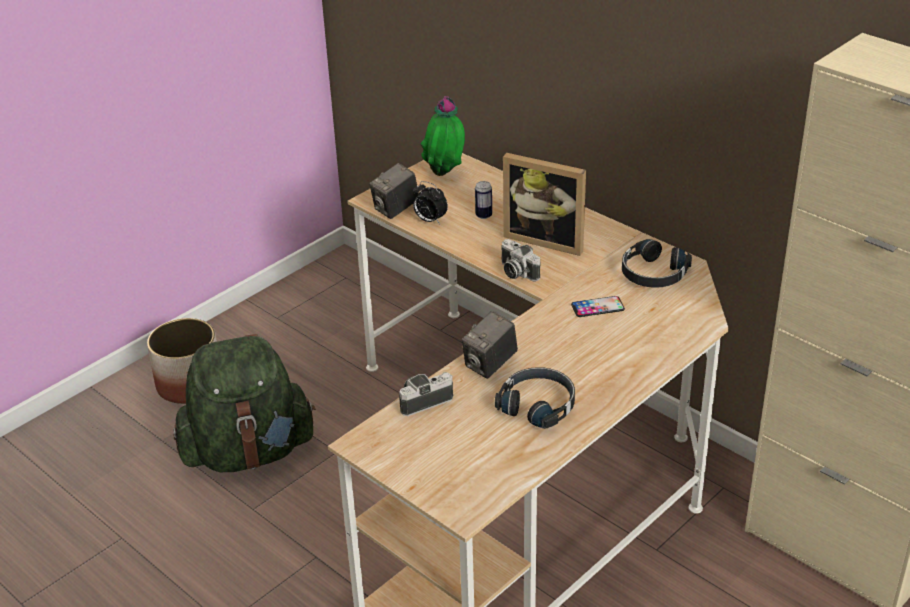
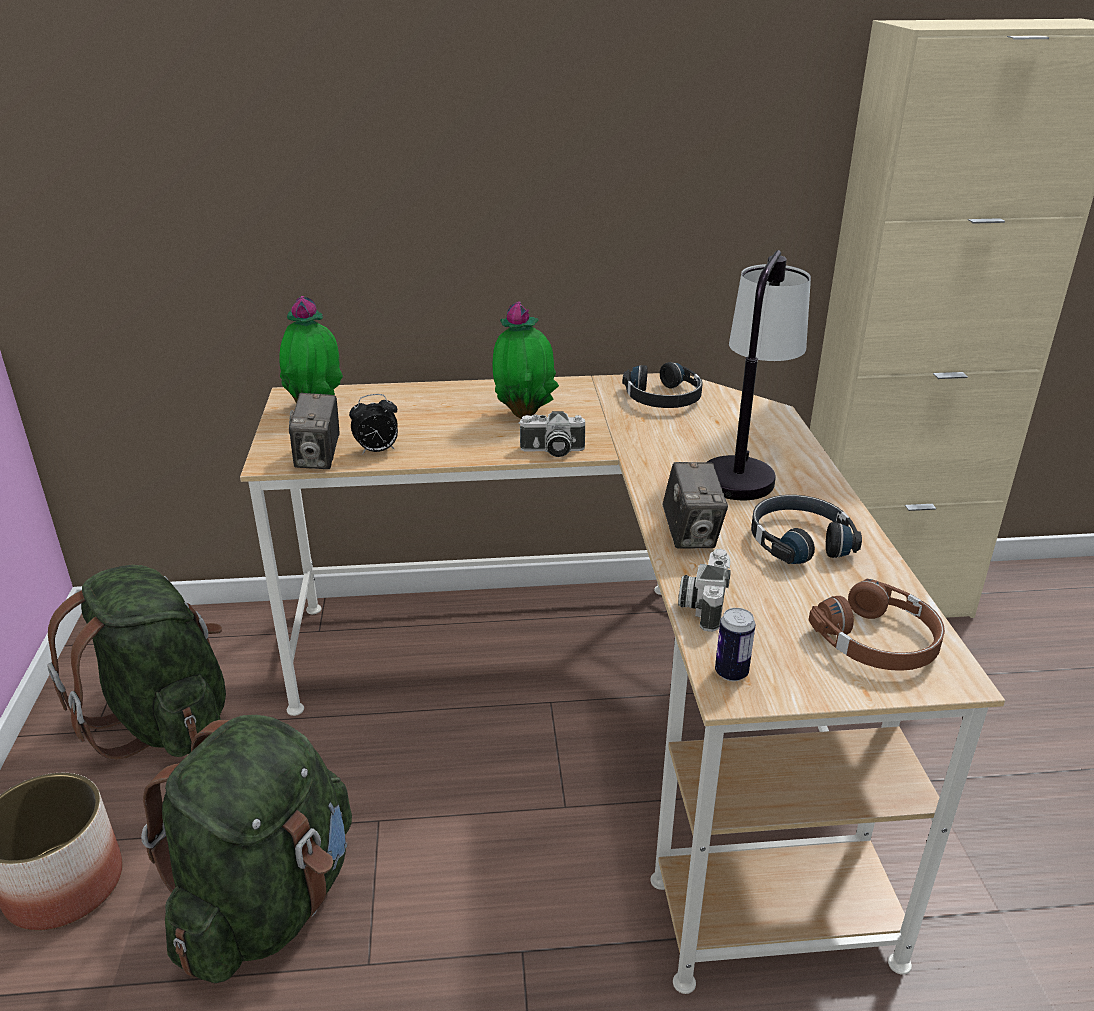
camera: 50 degrees left, 5 degrees down
(310, 332) = (165, 720): none -> green backpack
(466, 474) = (879, 641): none -> brown headphones
(483, 215) = (426, 423): can -> can (731, 673)
(546, 239) = (524, 414): picture frame -> potted plant
(597, 307) = (676, 441): phone -> none
(604, 346) = (744, 466): none -> table lamp

